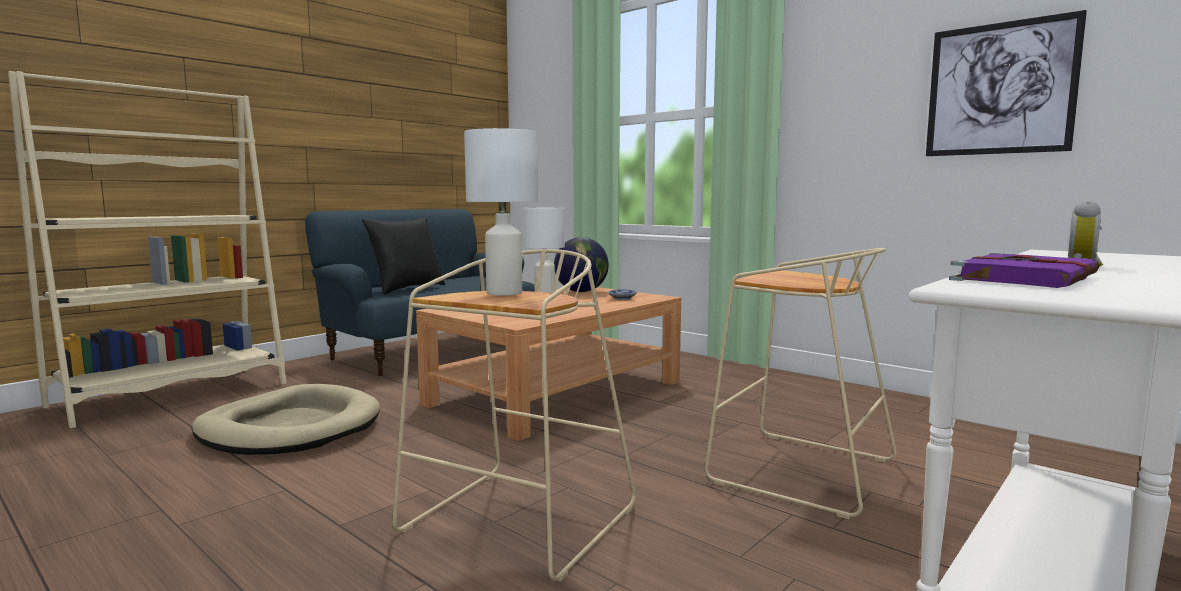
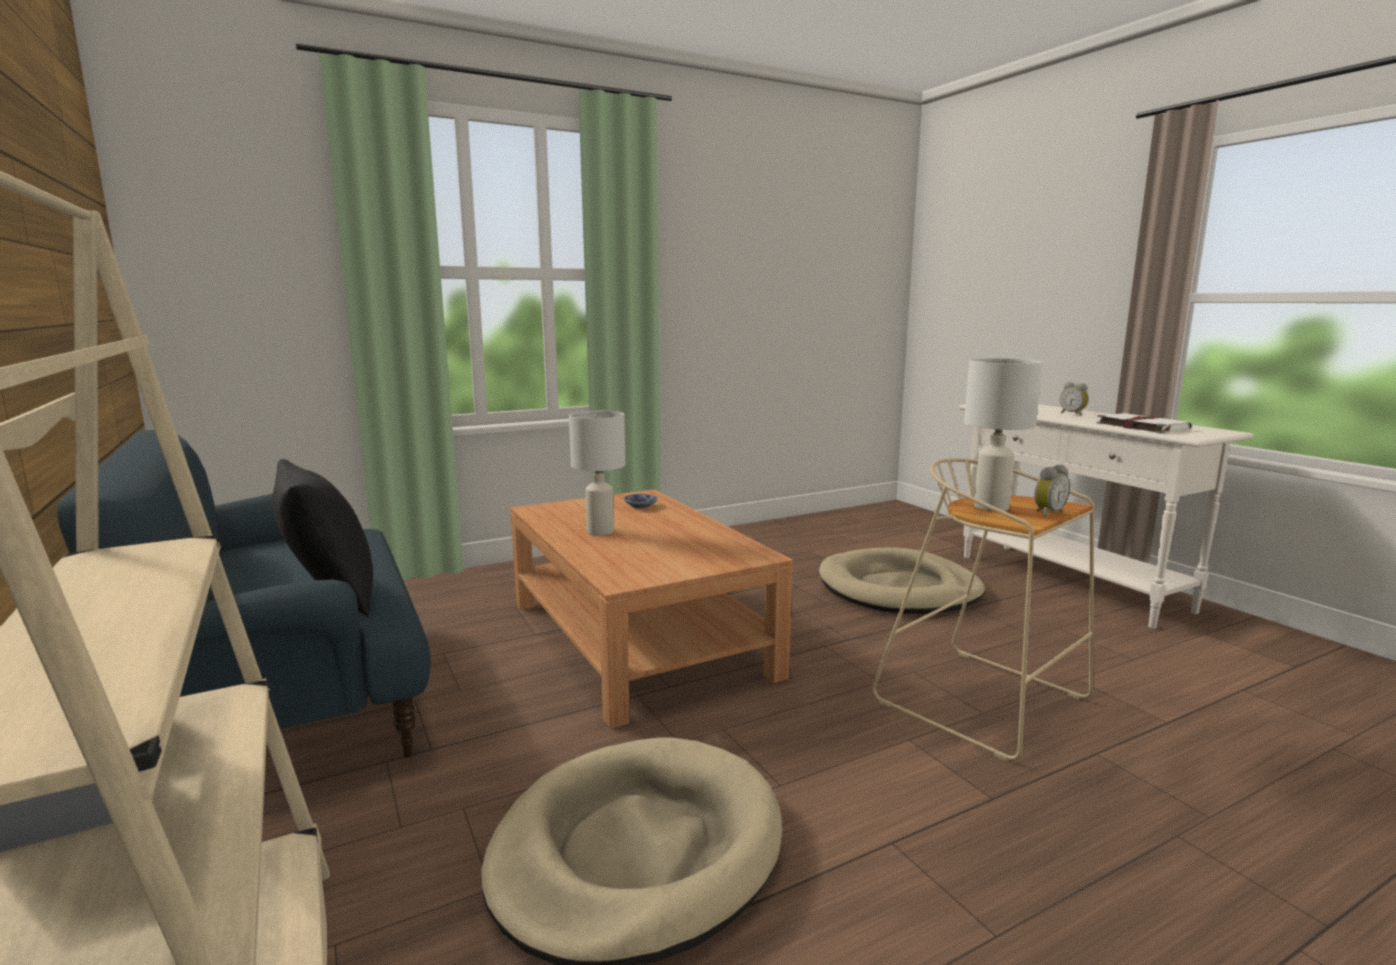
camera: 70 degrees left, 5 degrees up
(481, 299) = (1047, 513): none -> alarm clock
(581, 292) = (567, 513): globe -> none
(798, 471) = (899, 589): beige stool -> beige dog bed
(1000, 89) = (800, 282): picture -> none
(1025, 277) = (1140, 426): purple book -> white book

